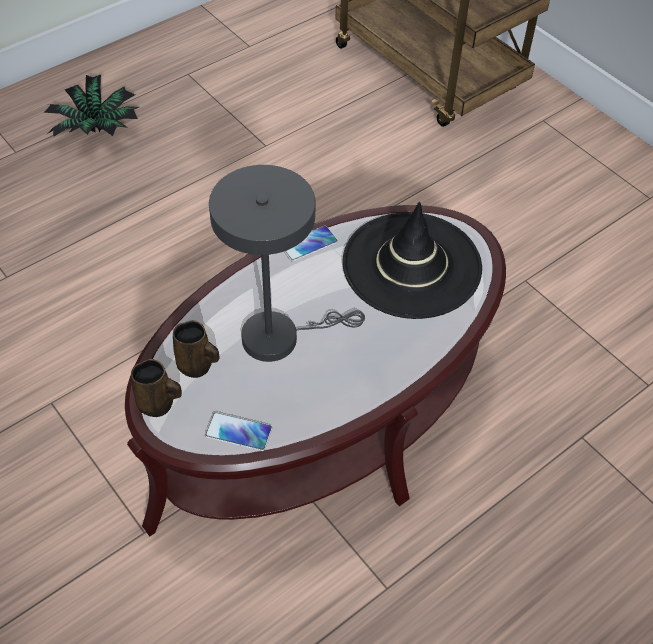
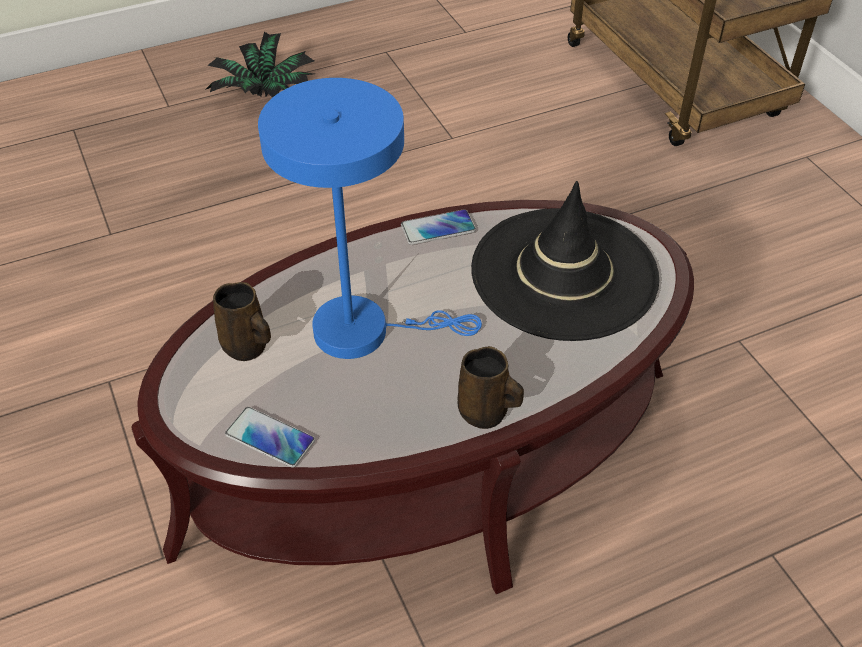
camera: 15 degrees right, 5 degrees down
(158, 404) = (182, 384): brown mug -> brown mug (485, 413)
(279, 336) = (364, 330): grey table lamp -> blue table lamp

